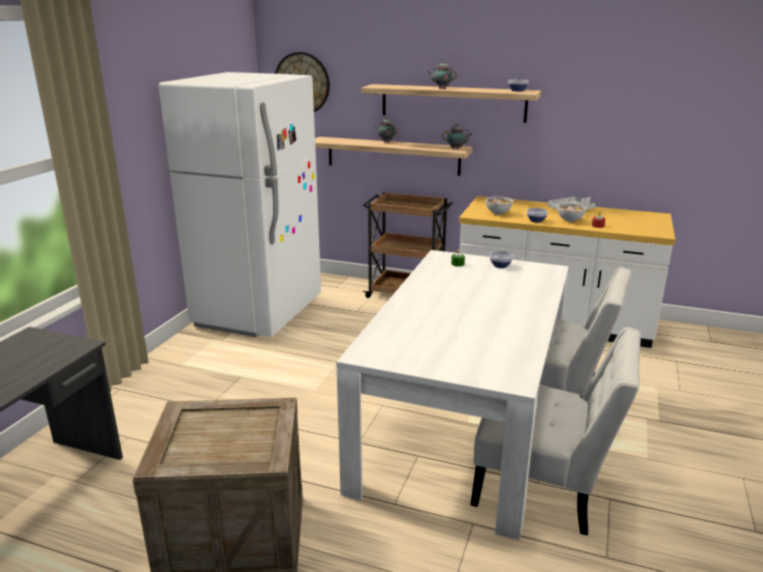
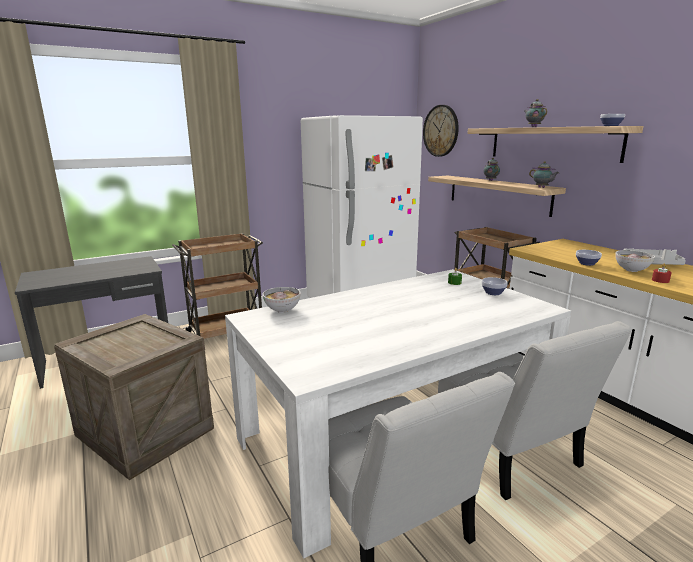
camera: 40 degrees right, 5 degrees down
(144, 401) = (226, 332): none -> brown cart
(498, 213) = (556, 252): bowl -> bowl (282, 310)

